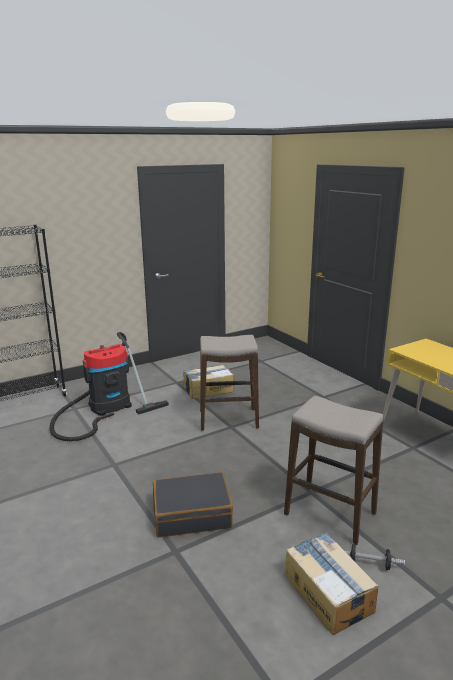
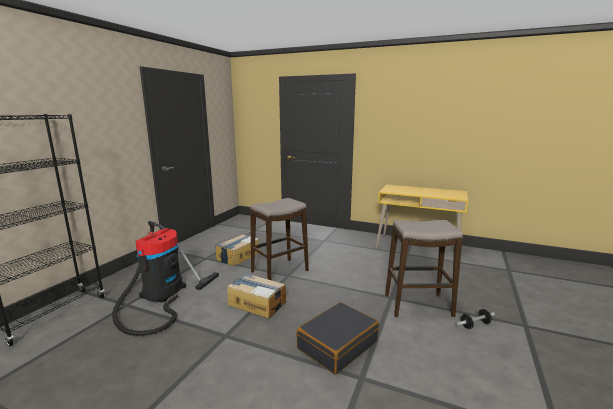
camera: 35 degrees left, 5 degrees down
(328, 592) = (480, 352): cardboard box -> cardboard box (257, 303)

